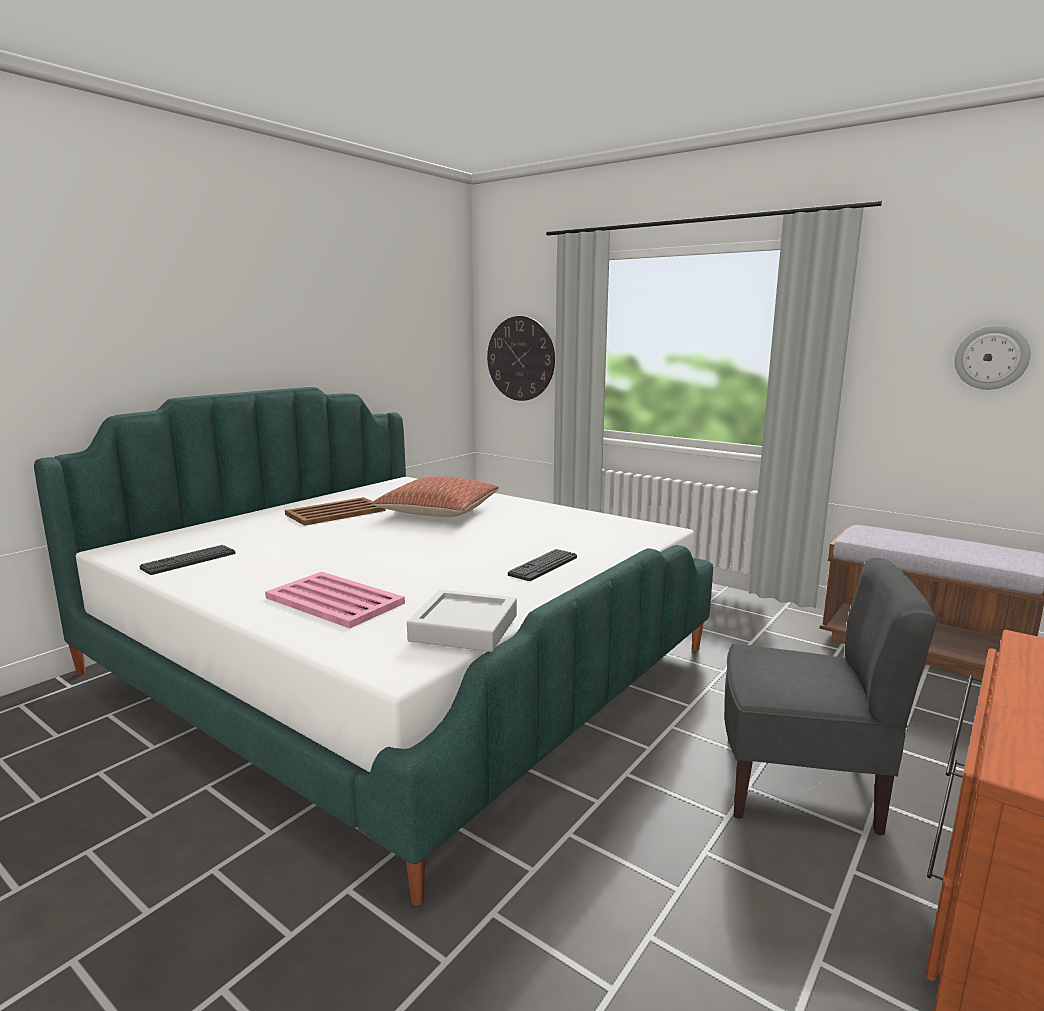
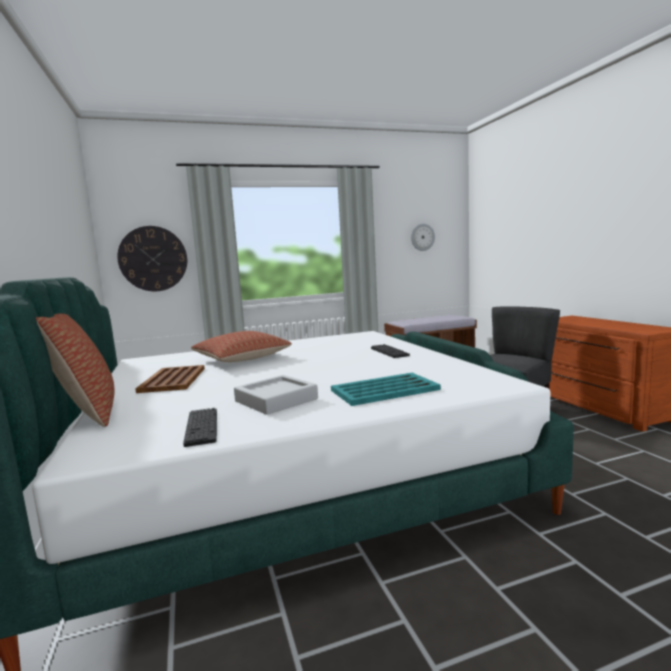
camera: 55 degrees left, 5 degrees down
(222, 519) = (87, 413): none -> pillow
(335, 601) = (385, 390): pink tray -> turquoise tray
(464, 628) = (470, 369): grey tray -> grey tray (276, 400)

